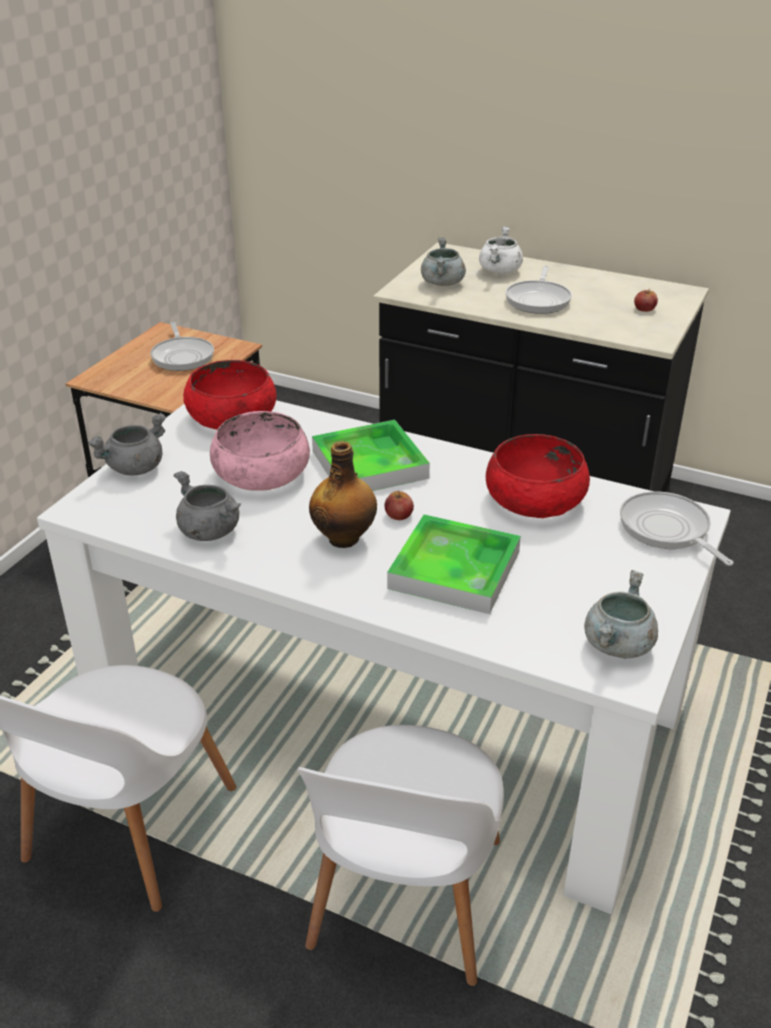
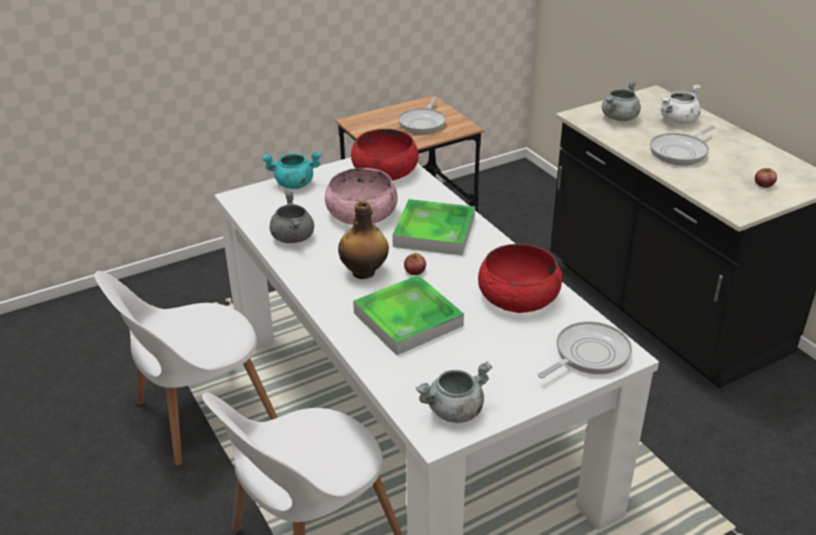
camera: 35 degrees right, 0 degrees up
(135, 468) = (294, 184): grey cooking pot -> turquoise cooking pot
(667, 530) = (588, 355): frying pan -> frying pan turned 45 degrees clockwise

